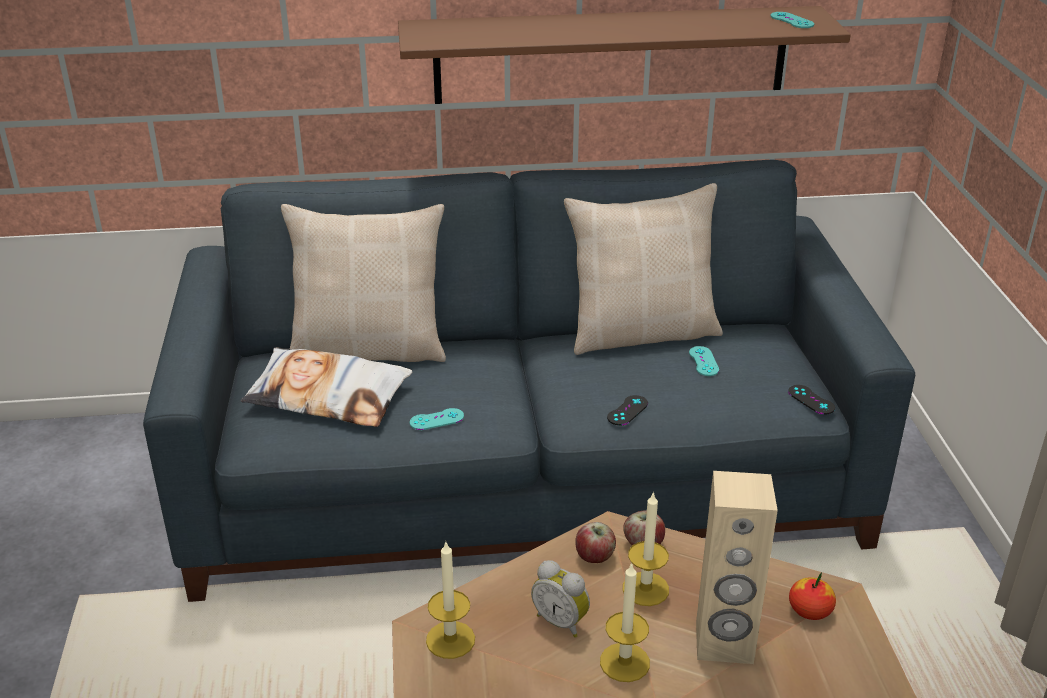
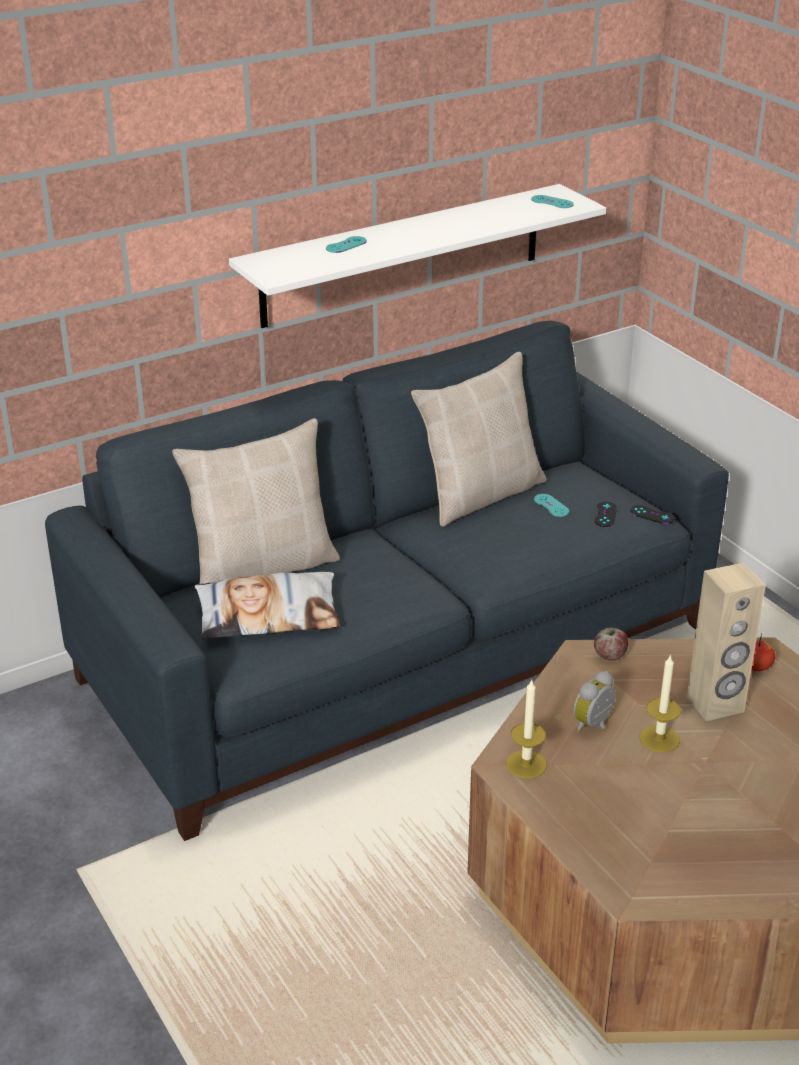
camera: 25 degrees left, 0 degrees up
(436, 419) = (378, 608): turquoise game controller -> turquoise game controller (346, 245)
(562, 621) = (594, 726): alarm clock -> alarm clock turned 120 degrees clockwise
(595, 556) = (582, 675): apple -> none
(611, 55) = (403, 255): brown shelf -> white shelf
(627, 410) = (524, 560): black game controller -> black game controller (605, 514)
(645, 589) = (635, 686): candle -> none

